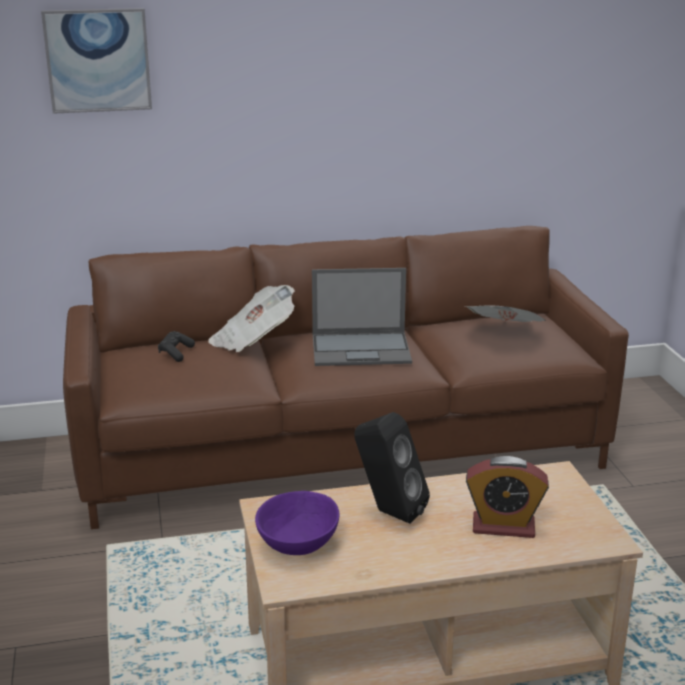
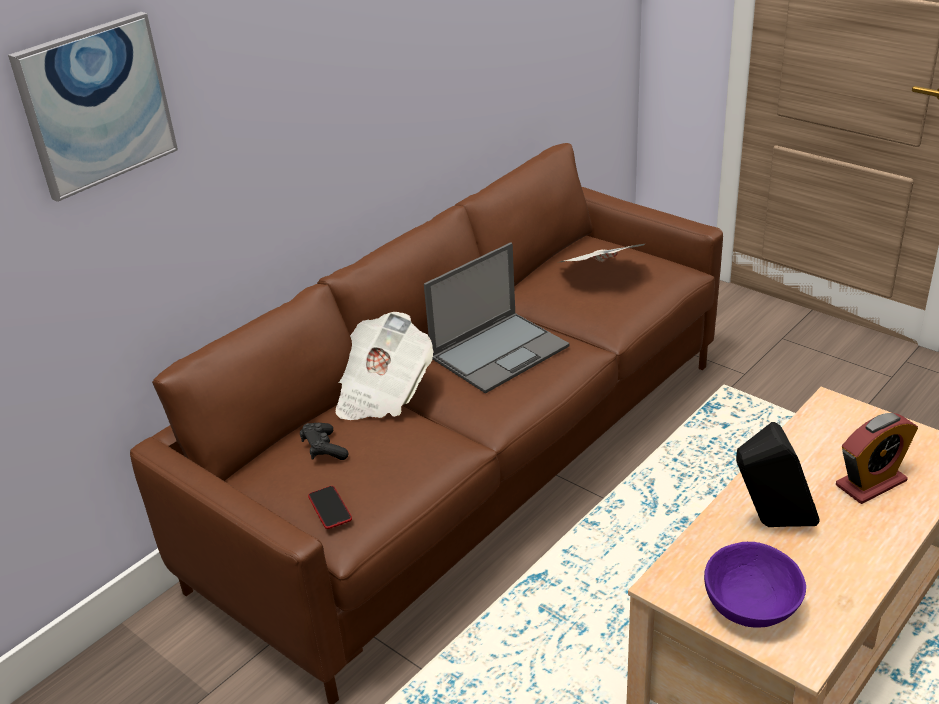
camera: 35 degrees left, 10 degrees up
(134, 379) = (330, 508): none -> phone

